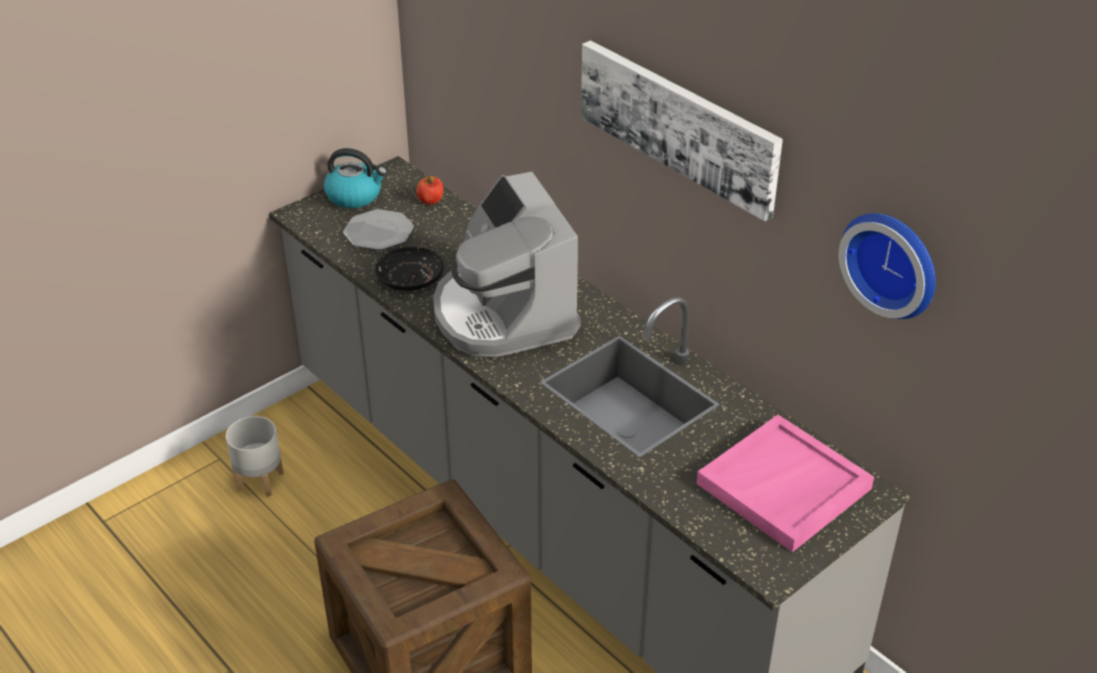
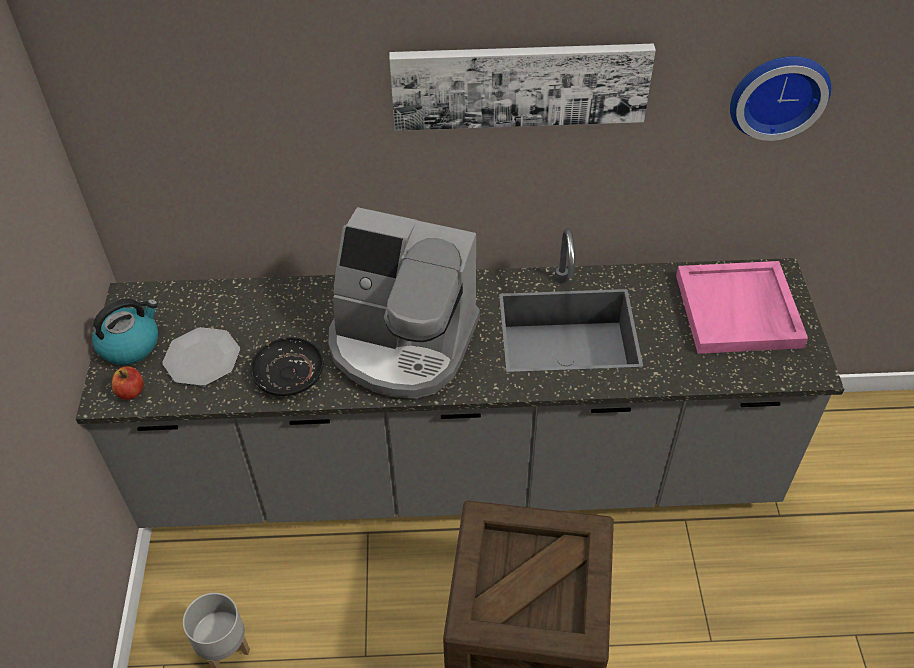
camera: 50 degrees left, 10 degrees up
(430, 200) = (201, 299): apple -> apple (131, 391)

